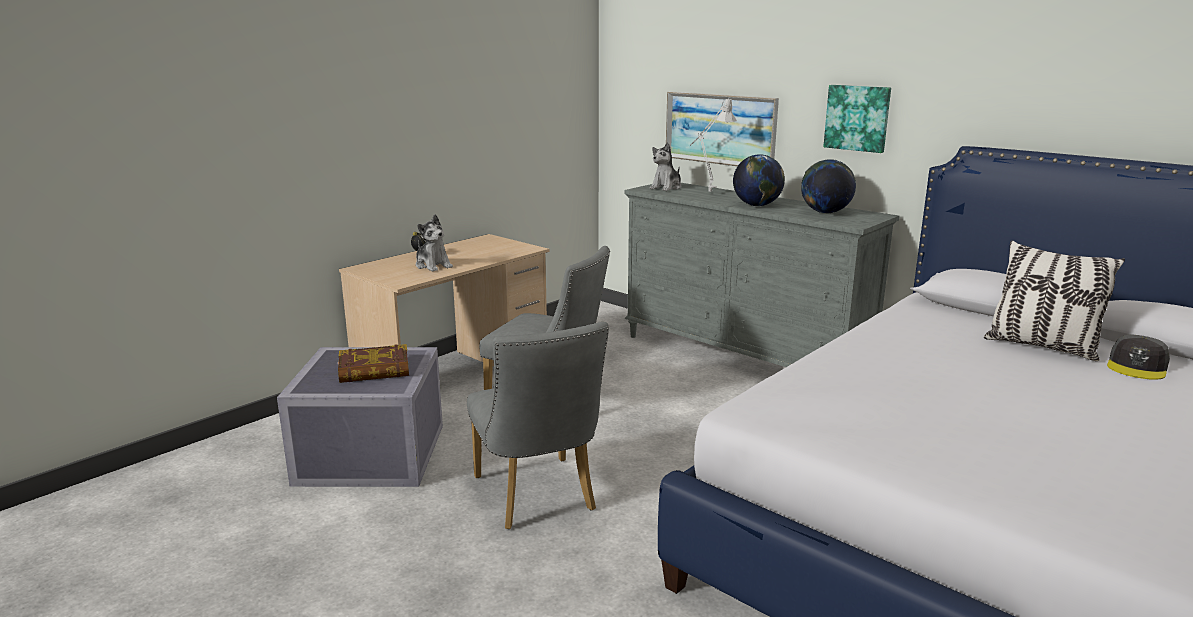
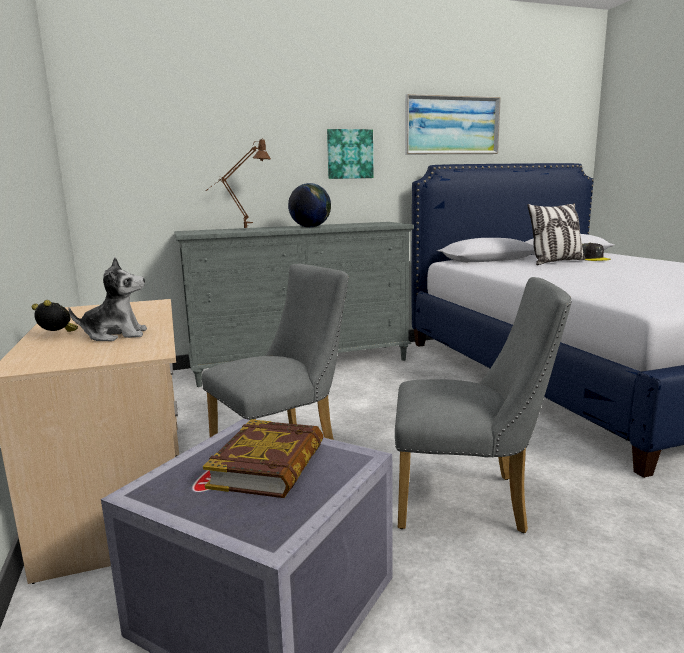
camera: 60 degrees left, 5 degrees down
(666, 188) = (200, 231): plush toy -> none
(707, 192) = (241, 229): grey table lamp -> brown table lamp
(720, 129) = (227, 174): picture -> picture (452, 125)
(825, 212) = (358, 224): globe -> none

